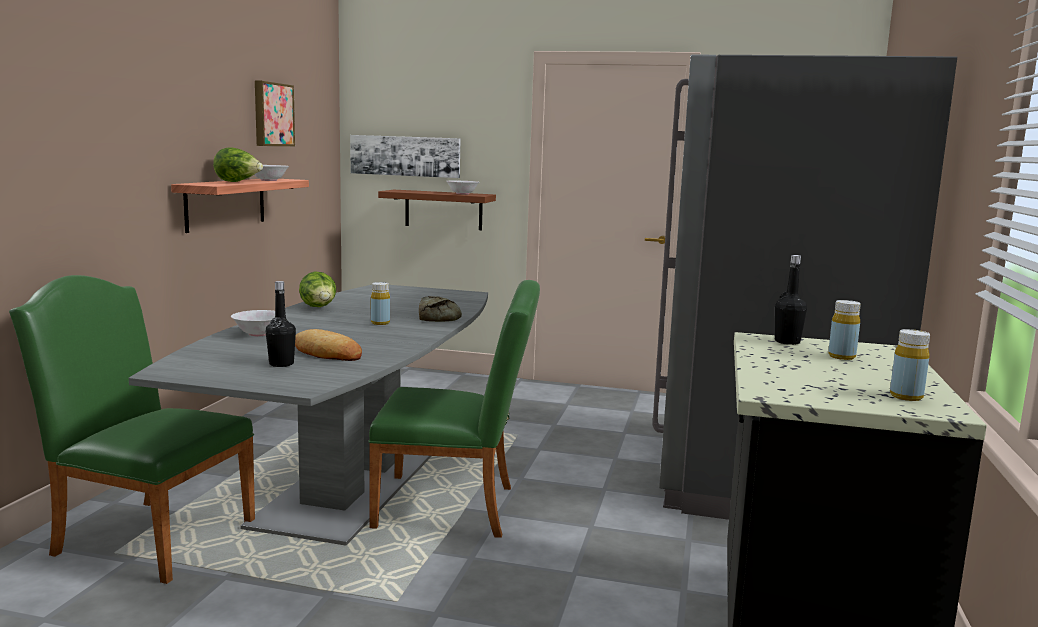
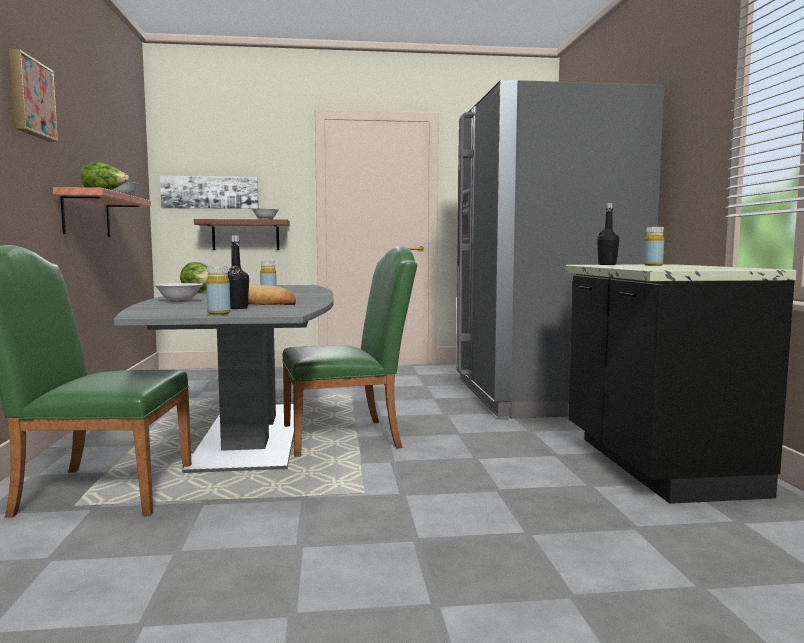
camera: 20 degrees left, 5 degrees down
(272, 114) = (111, 145): picture -> picture (30, 98)
(439, 317) = (308, 291): bread -> none
(906, 396) = (730, 268): yellow bottle -> yellow bottle (219, 313)

